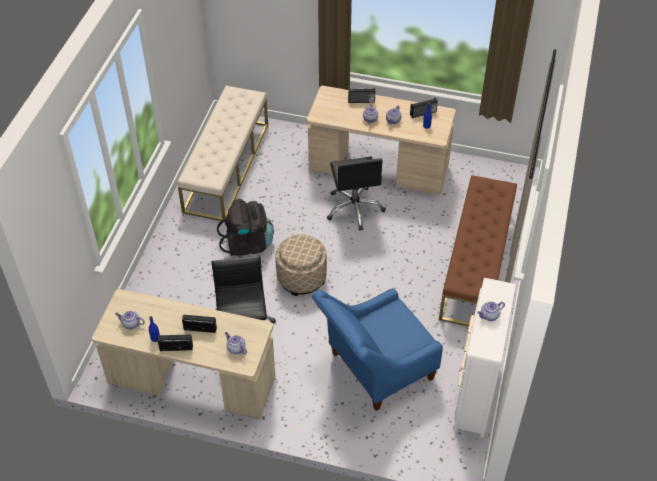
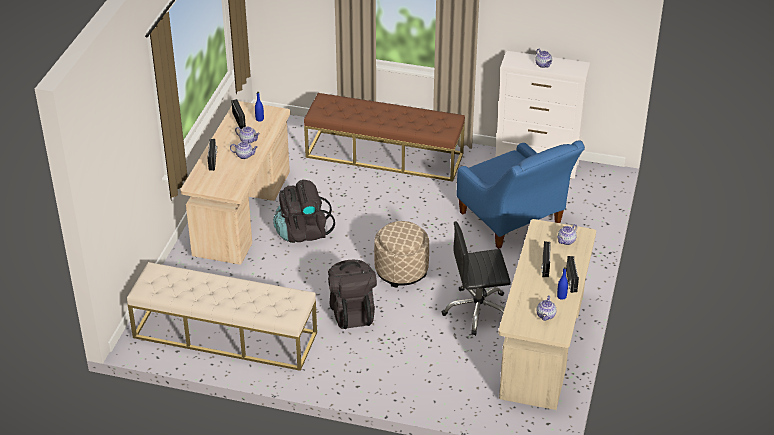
camera: 90 degrees left, 10 degrees down
(354, 208) = (303, 232): black office chair -> black backpack

